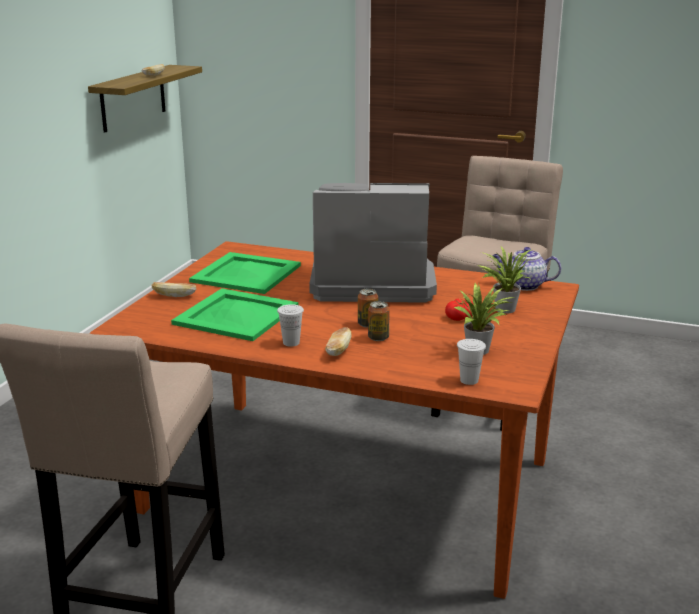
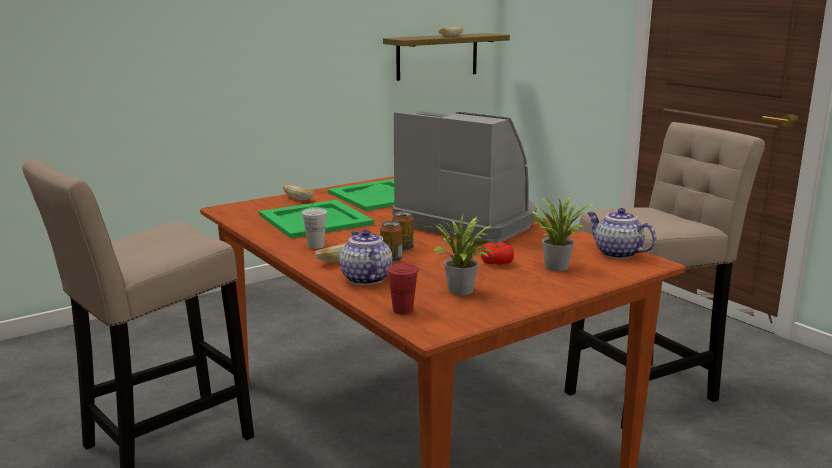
camera: 35 degrees right, 5 degrees down
(391, 361) = (365, 278): none -> teapot
(469, 380) = (403, 310): white cup -> red cup

